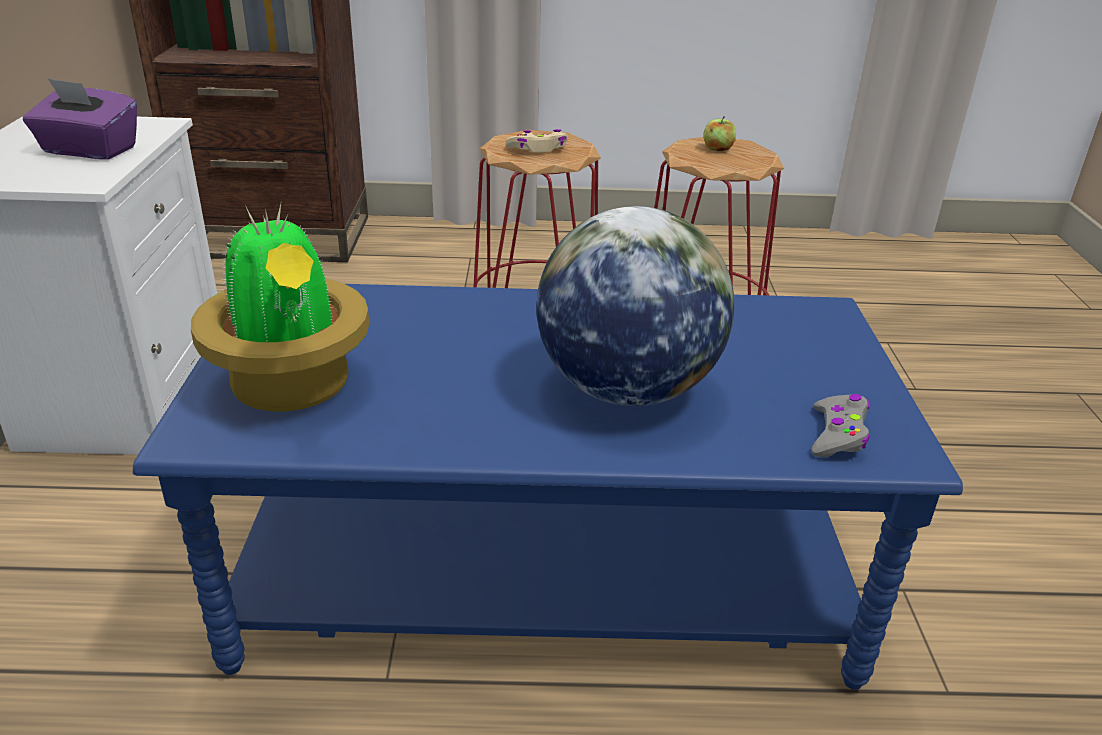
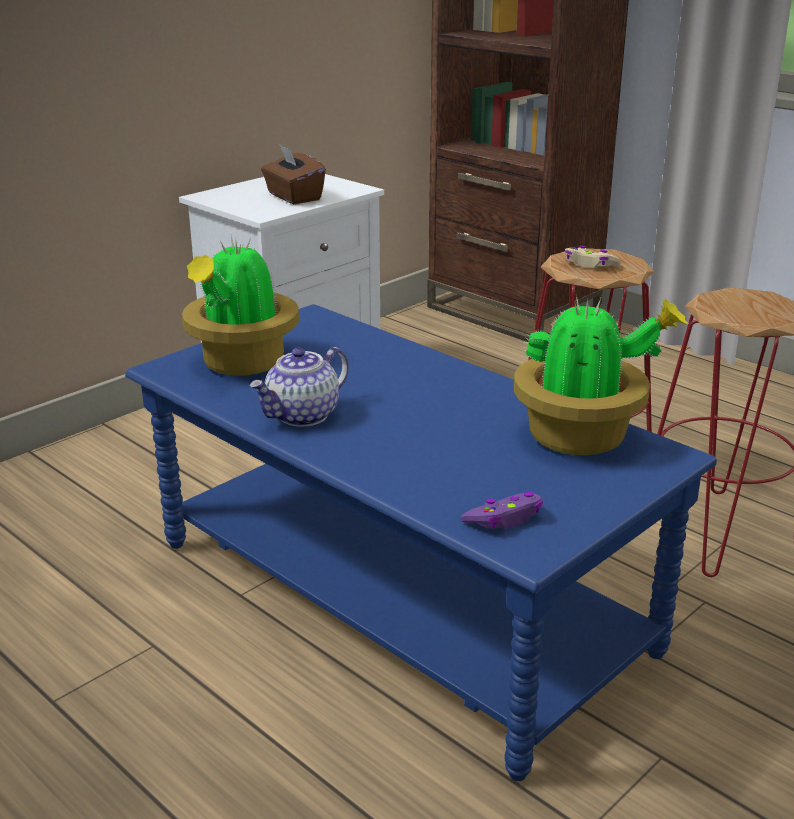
camera: 45 degrees right, 5 degrees down
(89, 151) = (293, 197): purple tissue box -> brown tissue box
(476, 420) = (303, 416): none -> teapot
(626, 389) = (417, 437): globe -> none
(717, 149) = (750, 302): apple -> none
(746, 323) = (582, 437): none -> potted plant
(838, 435) = (504, 519): grey game controller -> purple game controller

